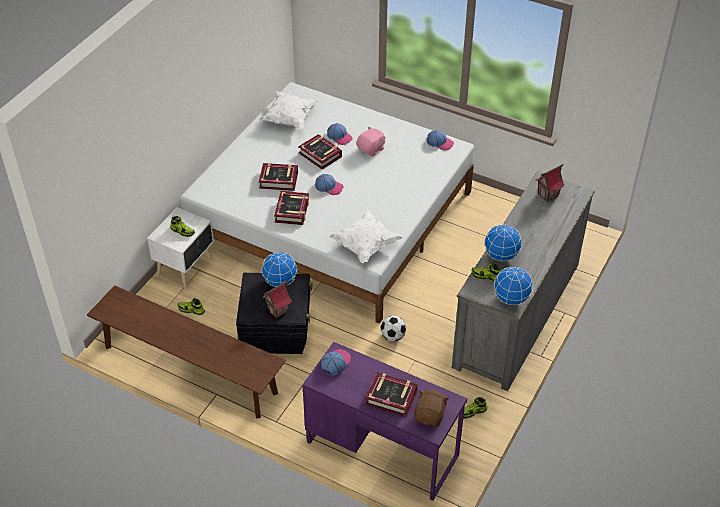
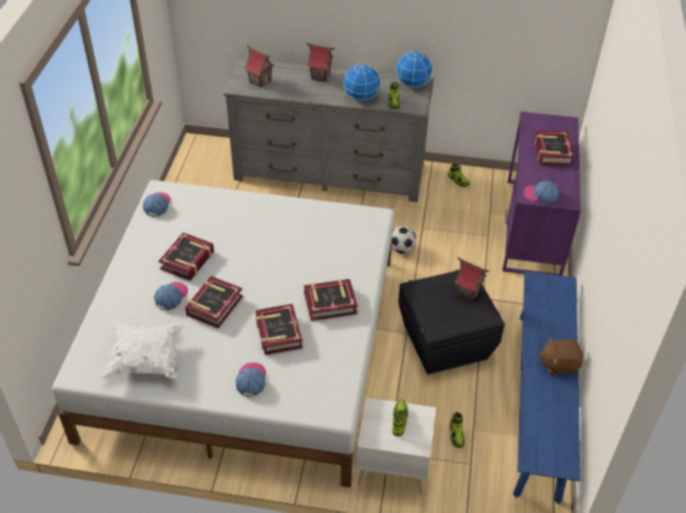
camera: 110 degrees left, 0 degrees up
(190, 369) = (539, 402): brown bench -> blue bench
(280, 281) = (425, 303): globe -> none
(329, 187) = (273, 281): cap -> cap (251, 380)
(365, 245) = (356, 227): white pillow -> none
(371, 149) = (187, 260): pink plush toy -> book
(430, 415) = (554, 127): brown plush toy -> brown plush toy (559, 364)
(545, 236) = (320, 76): none -> toy house

